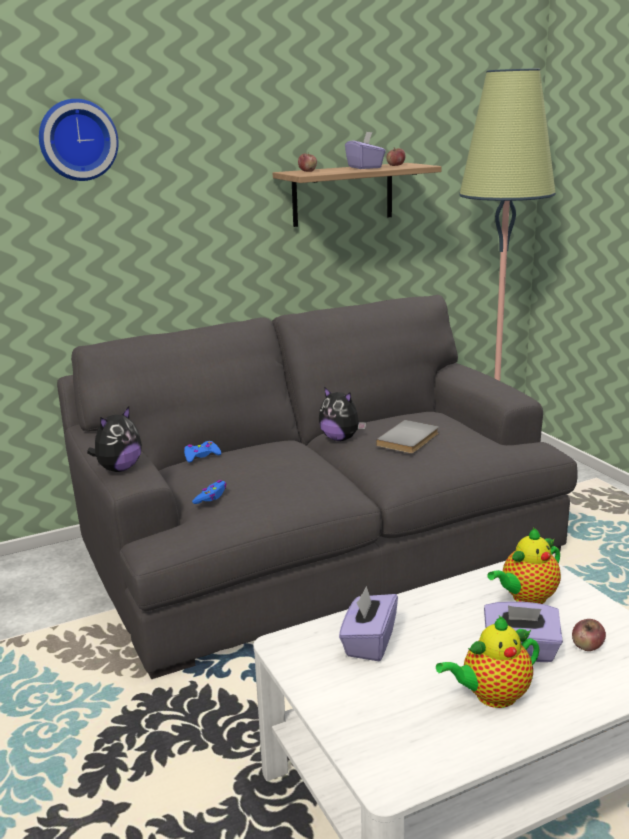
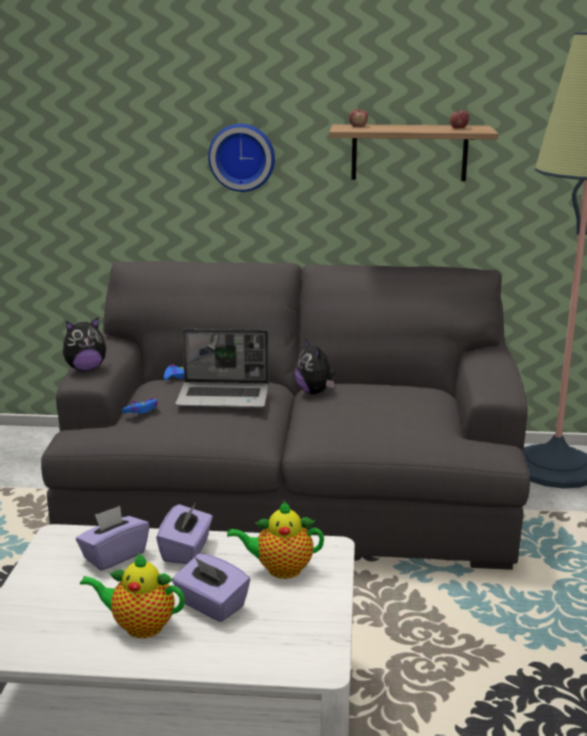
camera: 30 degrees right, 0 degrees up
(77, 140) = (148, 82): wall clock -> wall clock (242, 157)
(274, 462) = (224, 397): none -> laptop
(365, 167) = (422, 127): purple tissue box -> purple tissue box (186, 550)
(410, 440) = (364, 408): grey book -> none
(587, 647) = (268, 623): apple -> none

